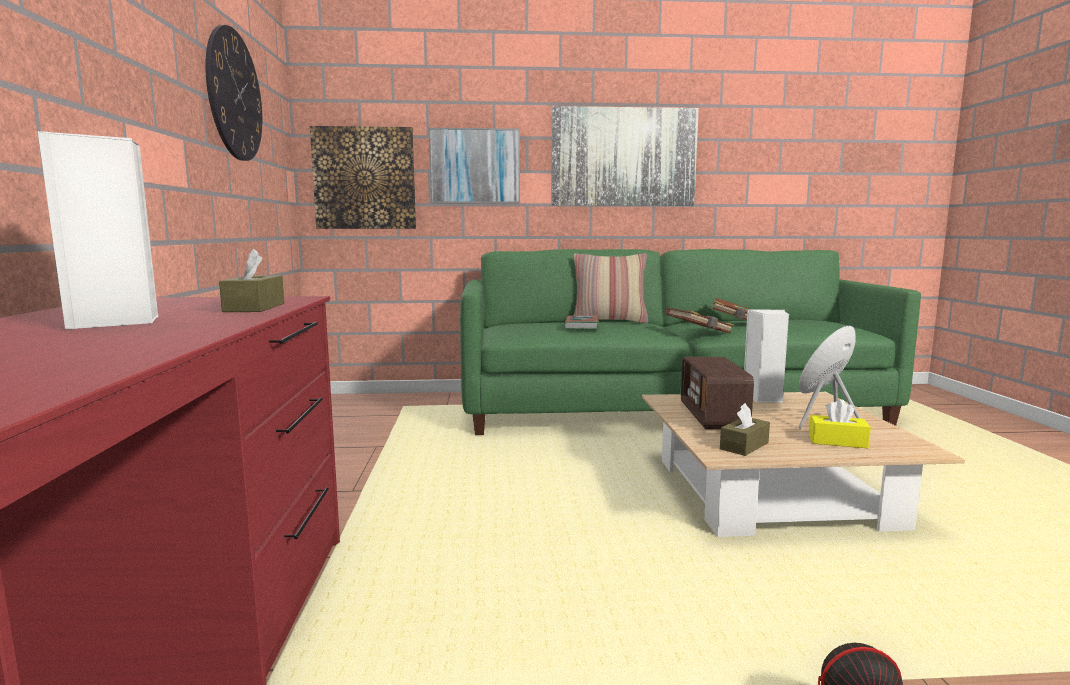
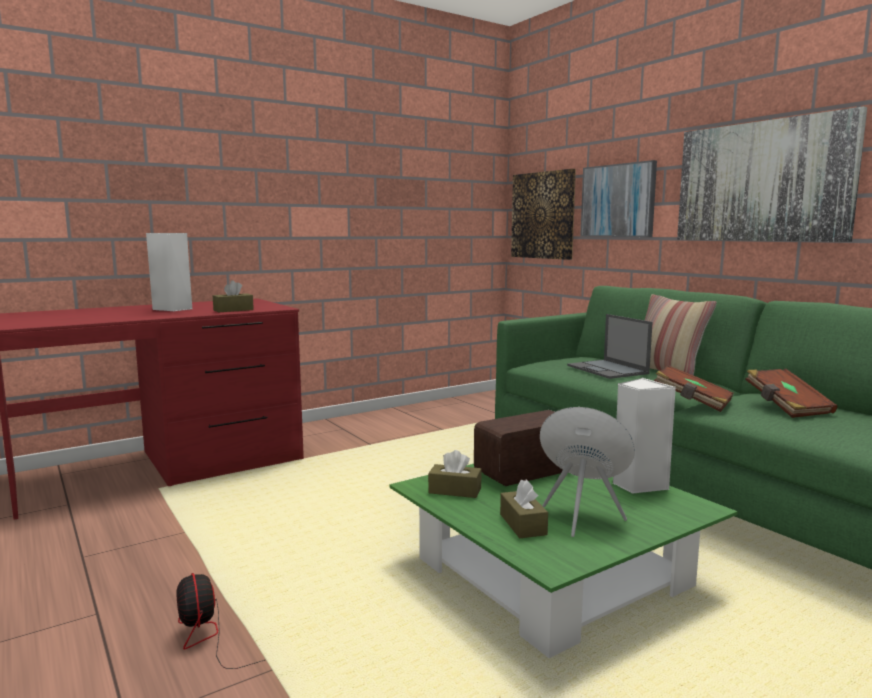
camera: 60 degrees right, 0 degrees up
(234, 95) = (414, 169): wall clock -> none
(581, 326) = (608, 370): book -> laptop
(772, 492) = (554, 573): beige coffee table -> green coffee table
(837, 441) = (523, 524): yellow tissue box -> brown tissue box

